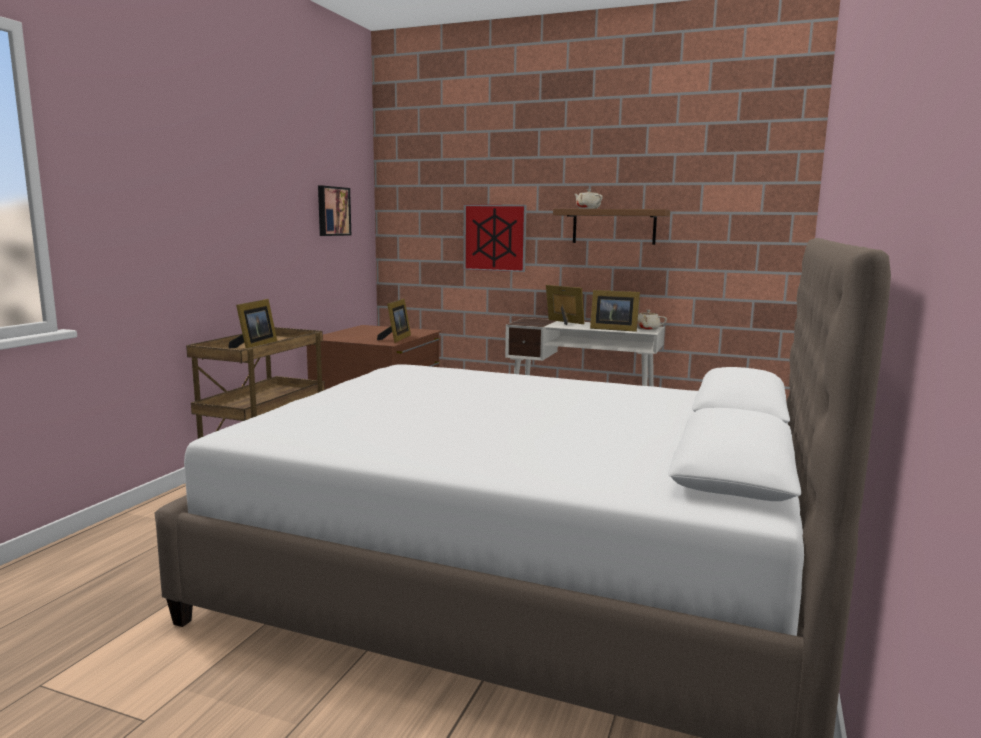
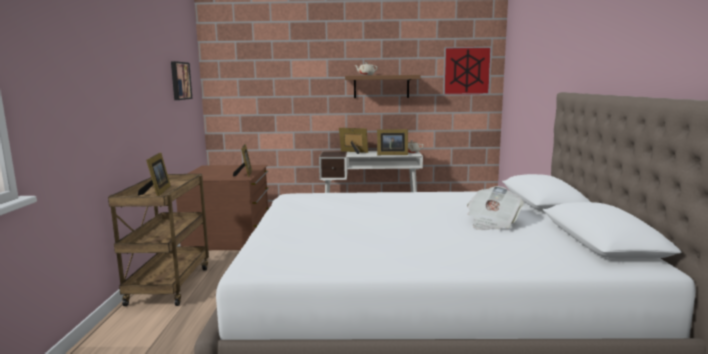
camera: 20 degrees left, 0 degrees up
(494, 238) = (297, 96): picture -> picture (466, 71)
(606, 427) = (492, 223): none -> newspaper

